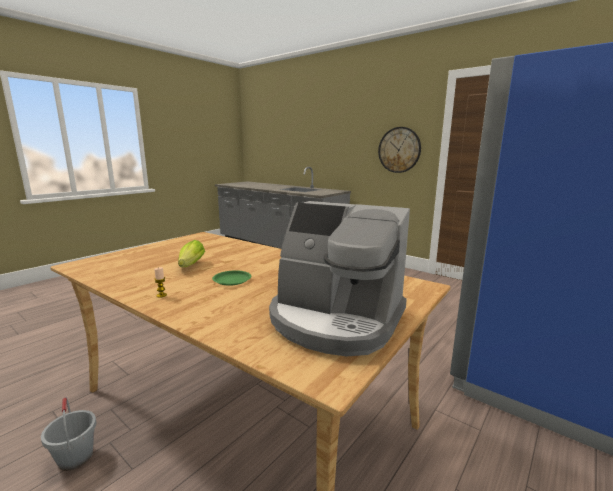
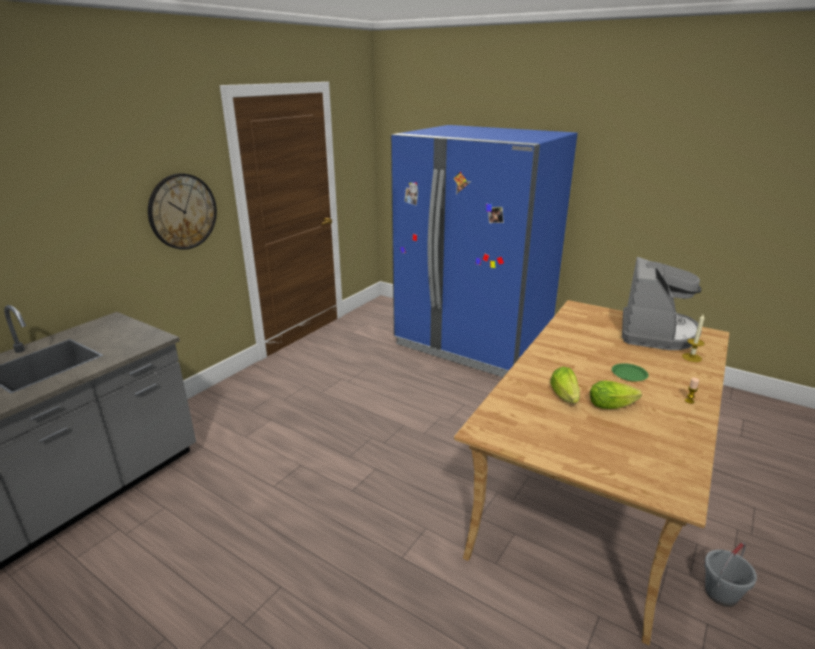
camera: 95 degrees left, 10 degrees up
(217, 255) = (565, 397): none -> lettuce
(248, 325) = (691, 357): none -> candle

